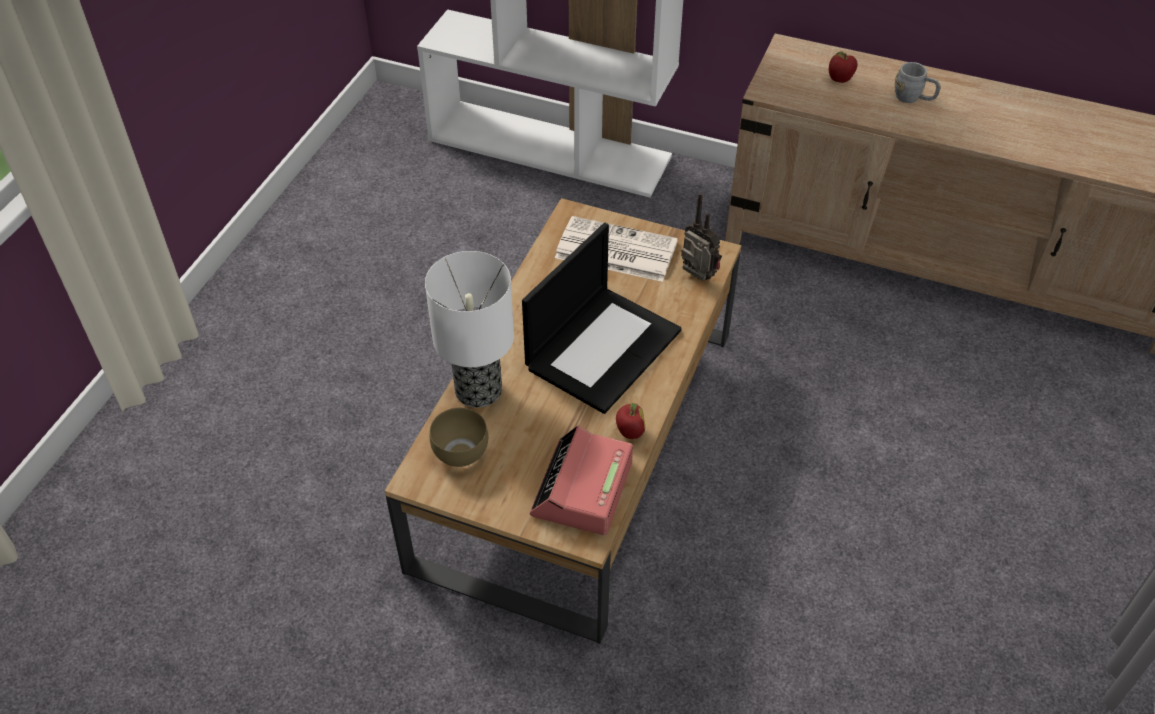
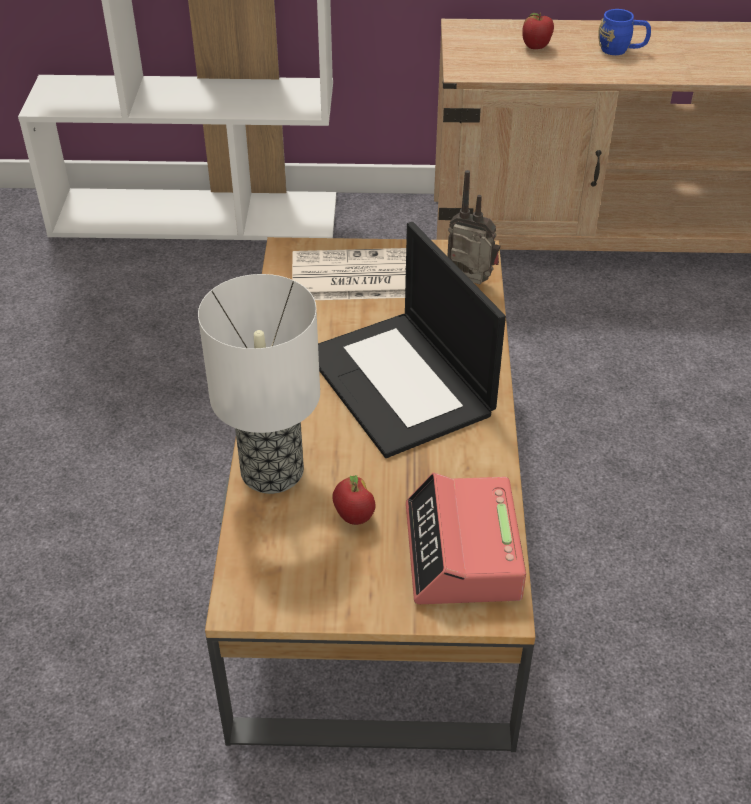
camera: 20 degrees left, 5 degrees down
(462, 451) = (286, 551): brown bowl -> none
(603, 347) = (401, 383): laptop -> laptop turned 135 degrees clockwise
(630, 432) = (484, 470): apple -> apple (353, 517)
(913, 98) = (621, 50): grey mug -> blue mug

